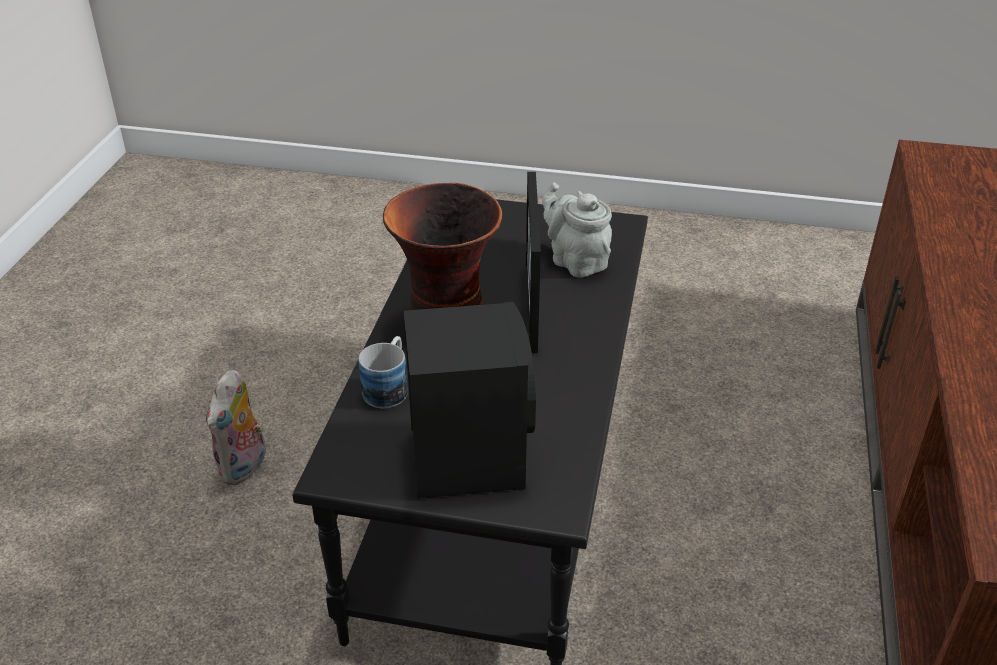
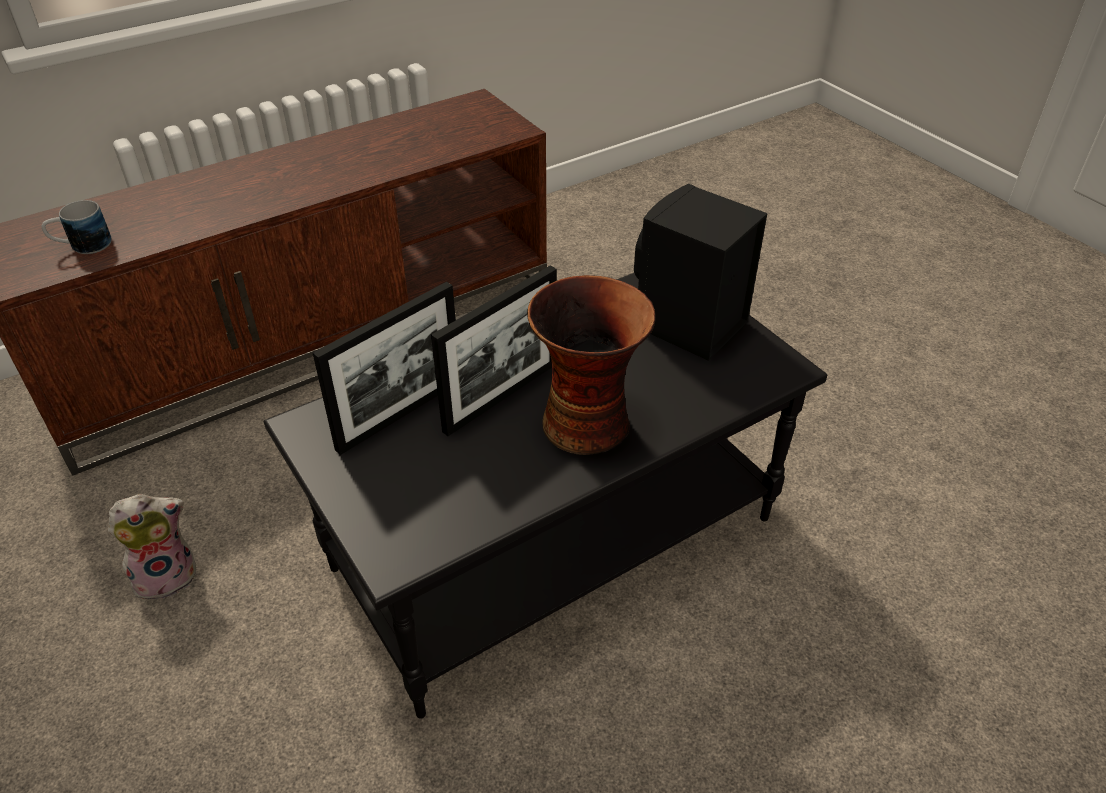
camera: 135 degrees left, 5 degrees up
(244, 468) = (738, 736): plush toy -> plush toy (167, 575)
(389, 387) = (689, 403): mug -> mug (82, 246)
(575, 261) = (400, 414): grey teapot -> picture frame

